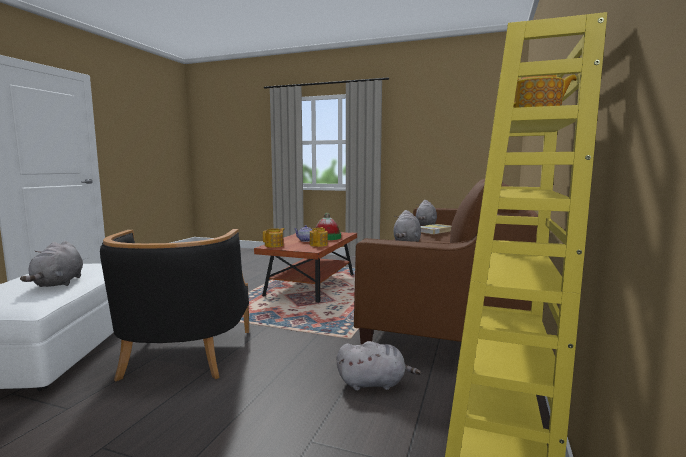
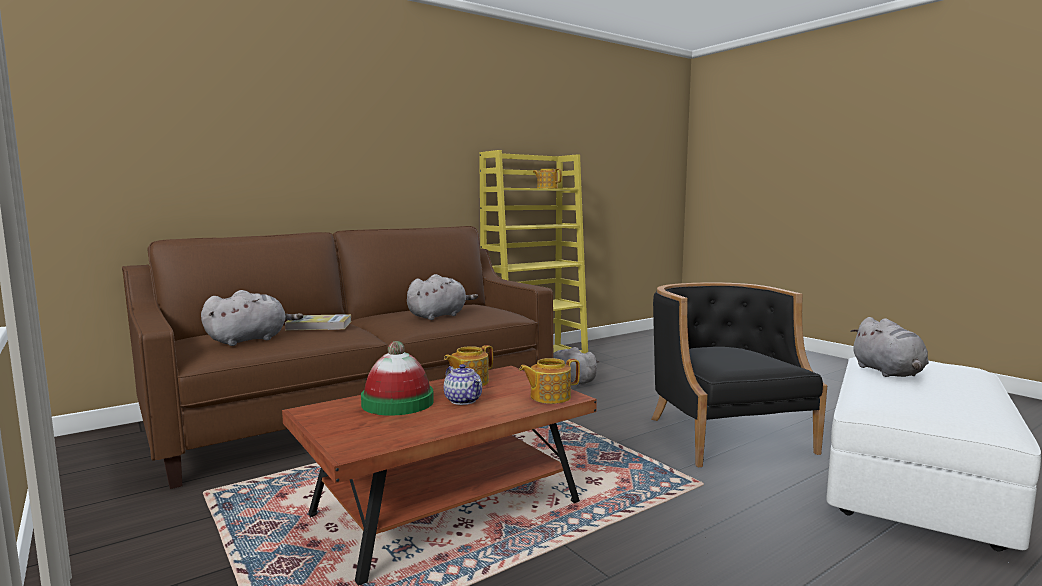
camera: 145 degrees left, 0 degrees up
(58, 283) = (888, 372): grey plush toy -> grey plush toy turned 150 degrees clockwise
(184, 354) = (723, 434): black armchair -> black armchair turned 45 degrees counterclockwise

